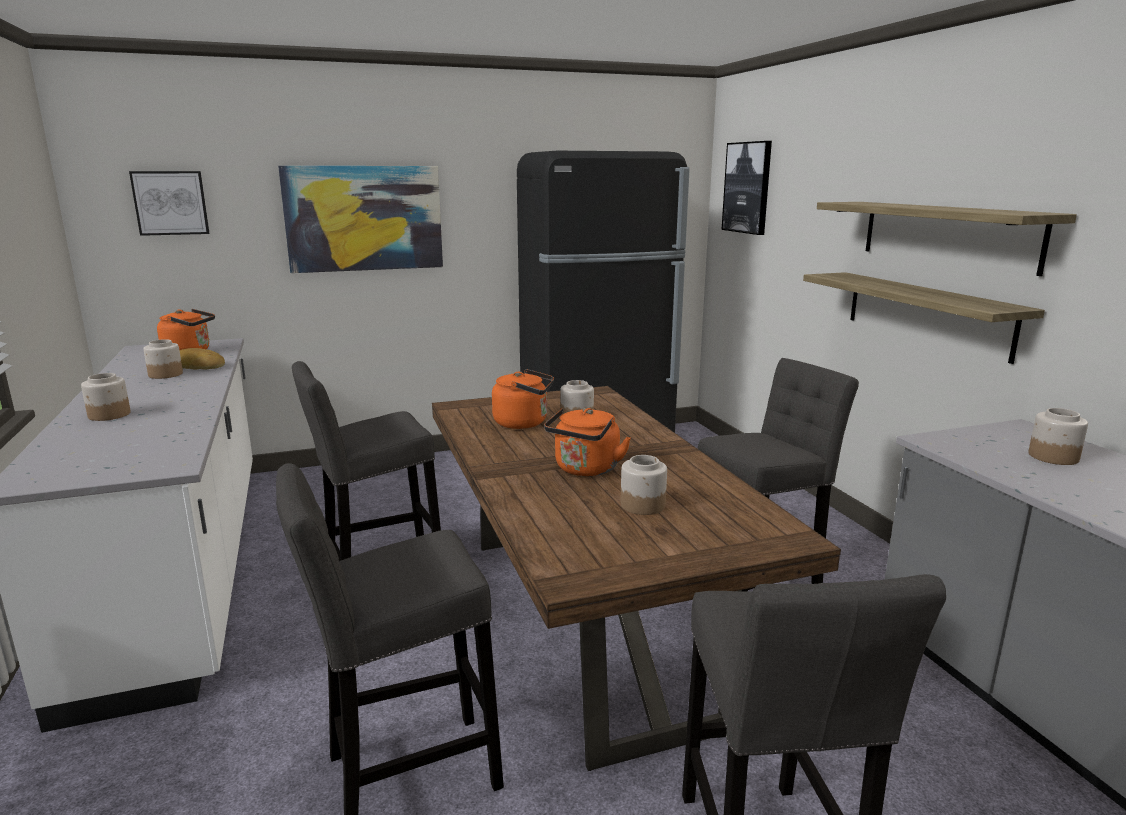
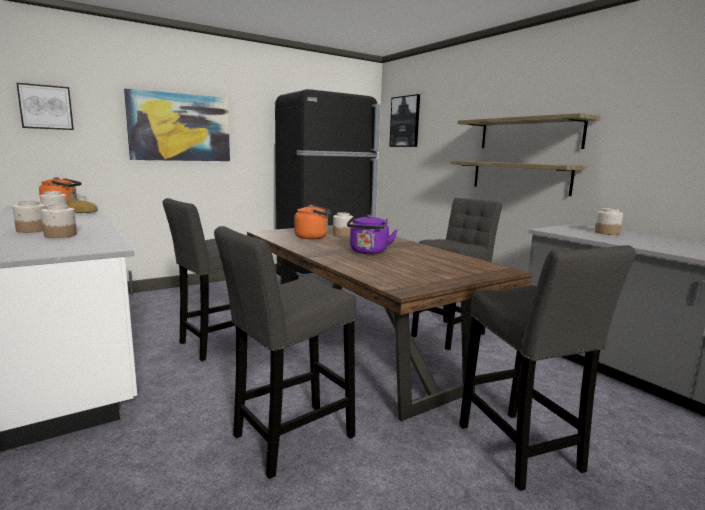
camera: 15 degrees left, 5 degrees down
(585, 470) = (368, 252): orange kettle -> purple kettle
(643, 505) = (415, 263): jar -> jar (61, 235)

